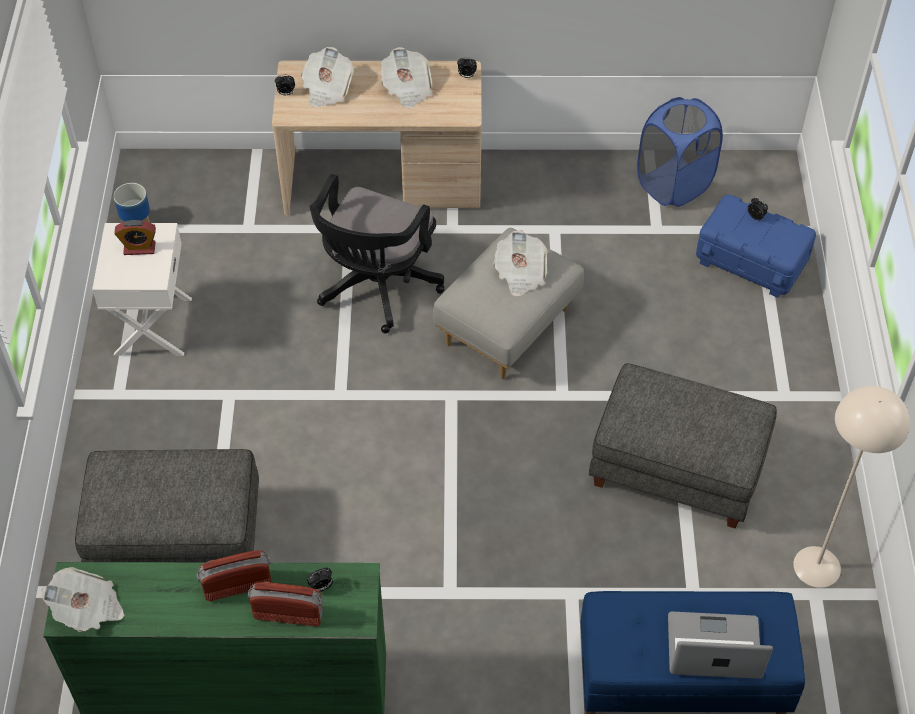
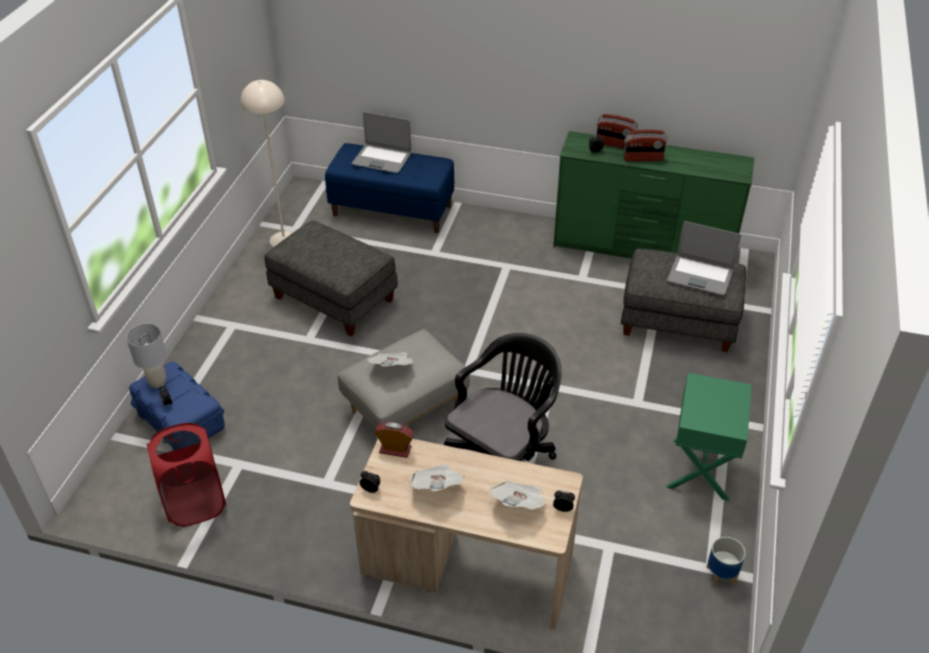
camera: 165 degrees left, 10 degrees down
(88, 609) = (729, 162): newspaper -> none
(139, 248) = (713, 410): alarm clock -> alarm clock (395, 449)
(145, 487) = (700, 276): none -> laptop
(152, 326) = (701, 469): white nightstand -> green nightstand
(674, 184) = (195, 503): blue laundry basket -> red laundry basket
(785, 236) = (157, 383): none -> grey table lamp

